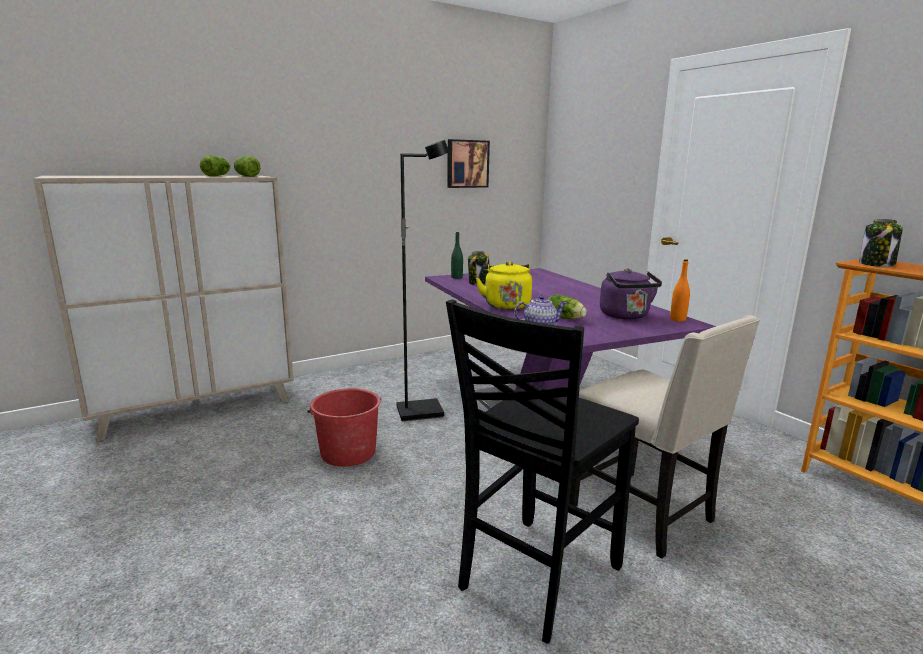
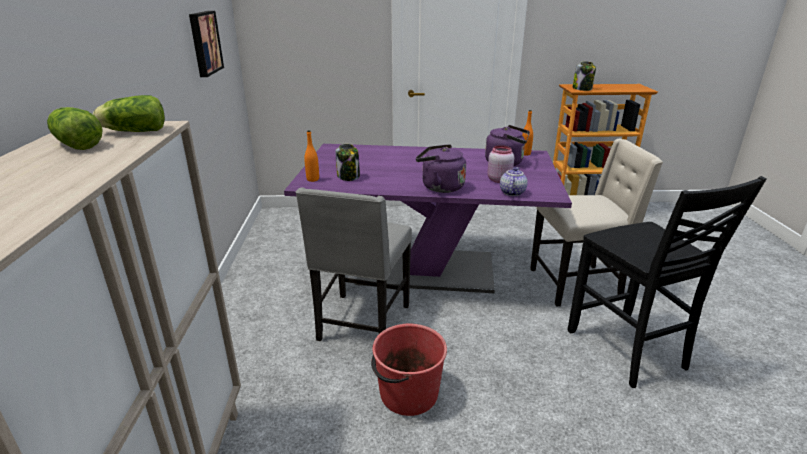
camera: 60 degrees left, 10 degrees up
(420, 411) = (362, 324): black floor lamp -> grey chair
(456, 277) = (313, 179): green bottle -> orange bottle
(506, 305) = (440, 187): yellow kettle -> purple kettle
(566, 319) = (498, 180): lettuce -> pink jar

